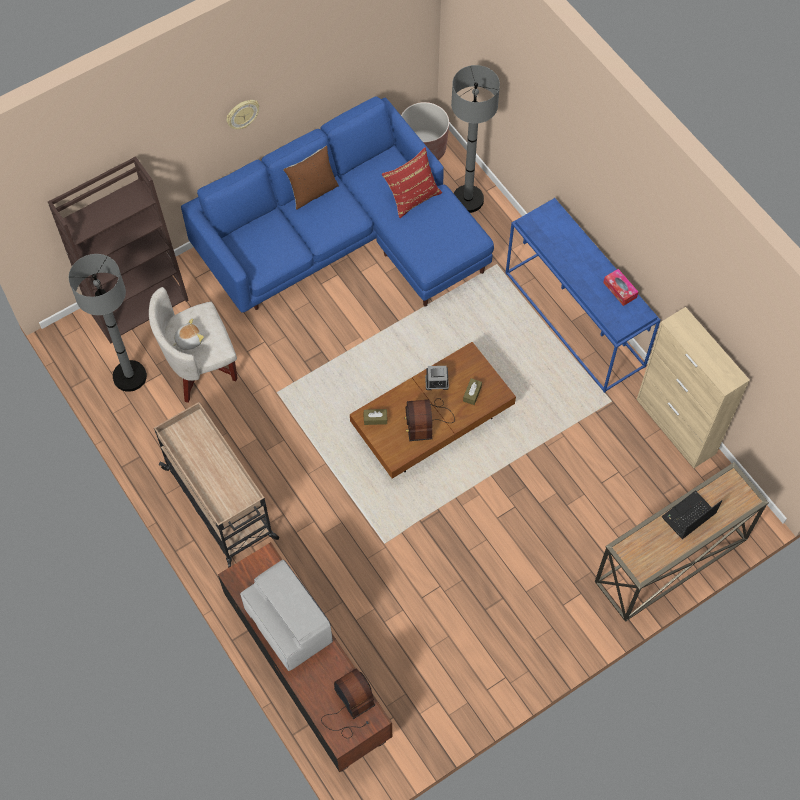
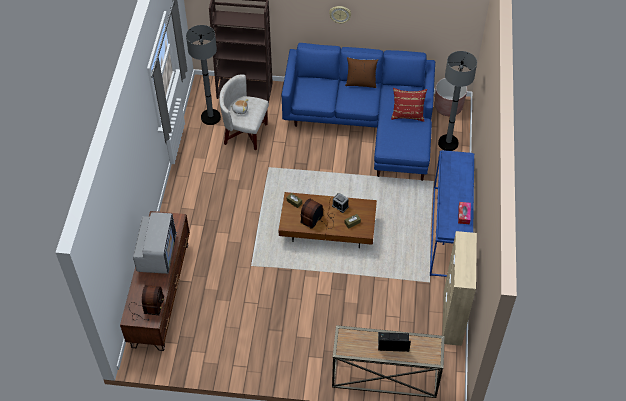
camera: 40 degrees right, 10 degrees down
(221, 504) = (195, 197): beige cart -> none

